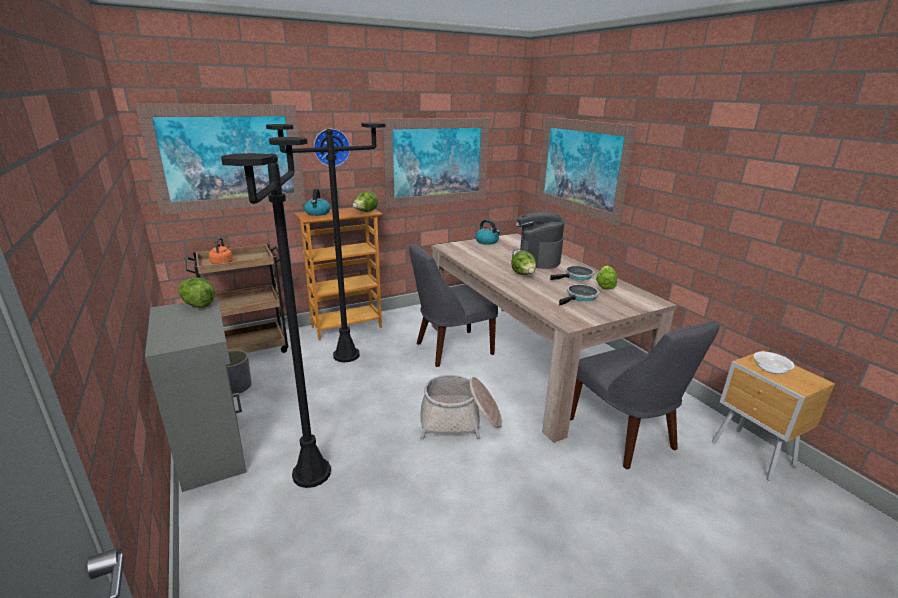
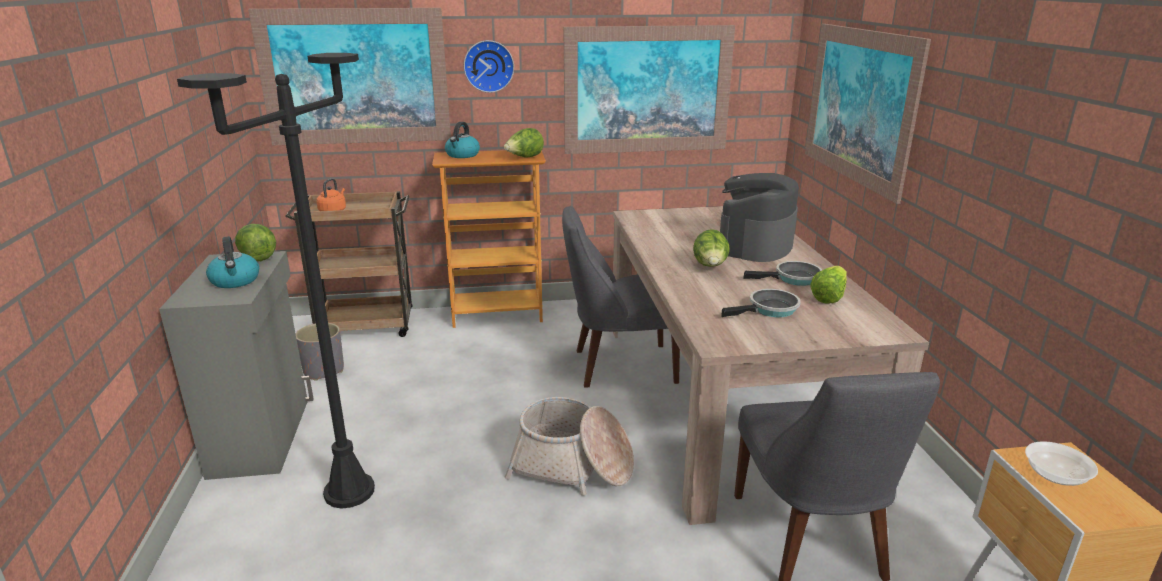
camera: 20 degrees right, 0 degrees up
(346, 355) = (475, 352): black floor lamp -> none
(487, 242) = (699, 213): kettle -> kettle (235, 281)

